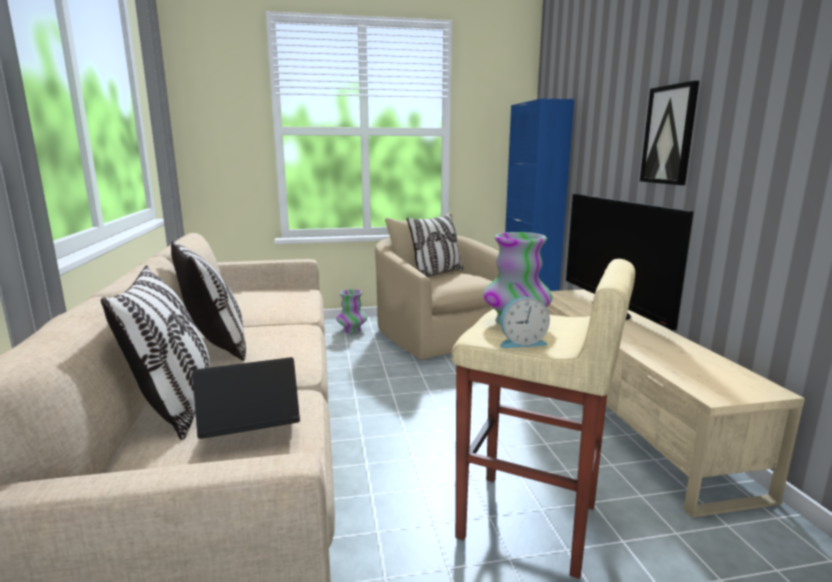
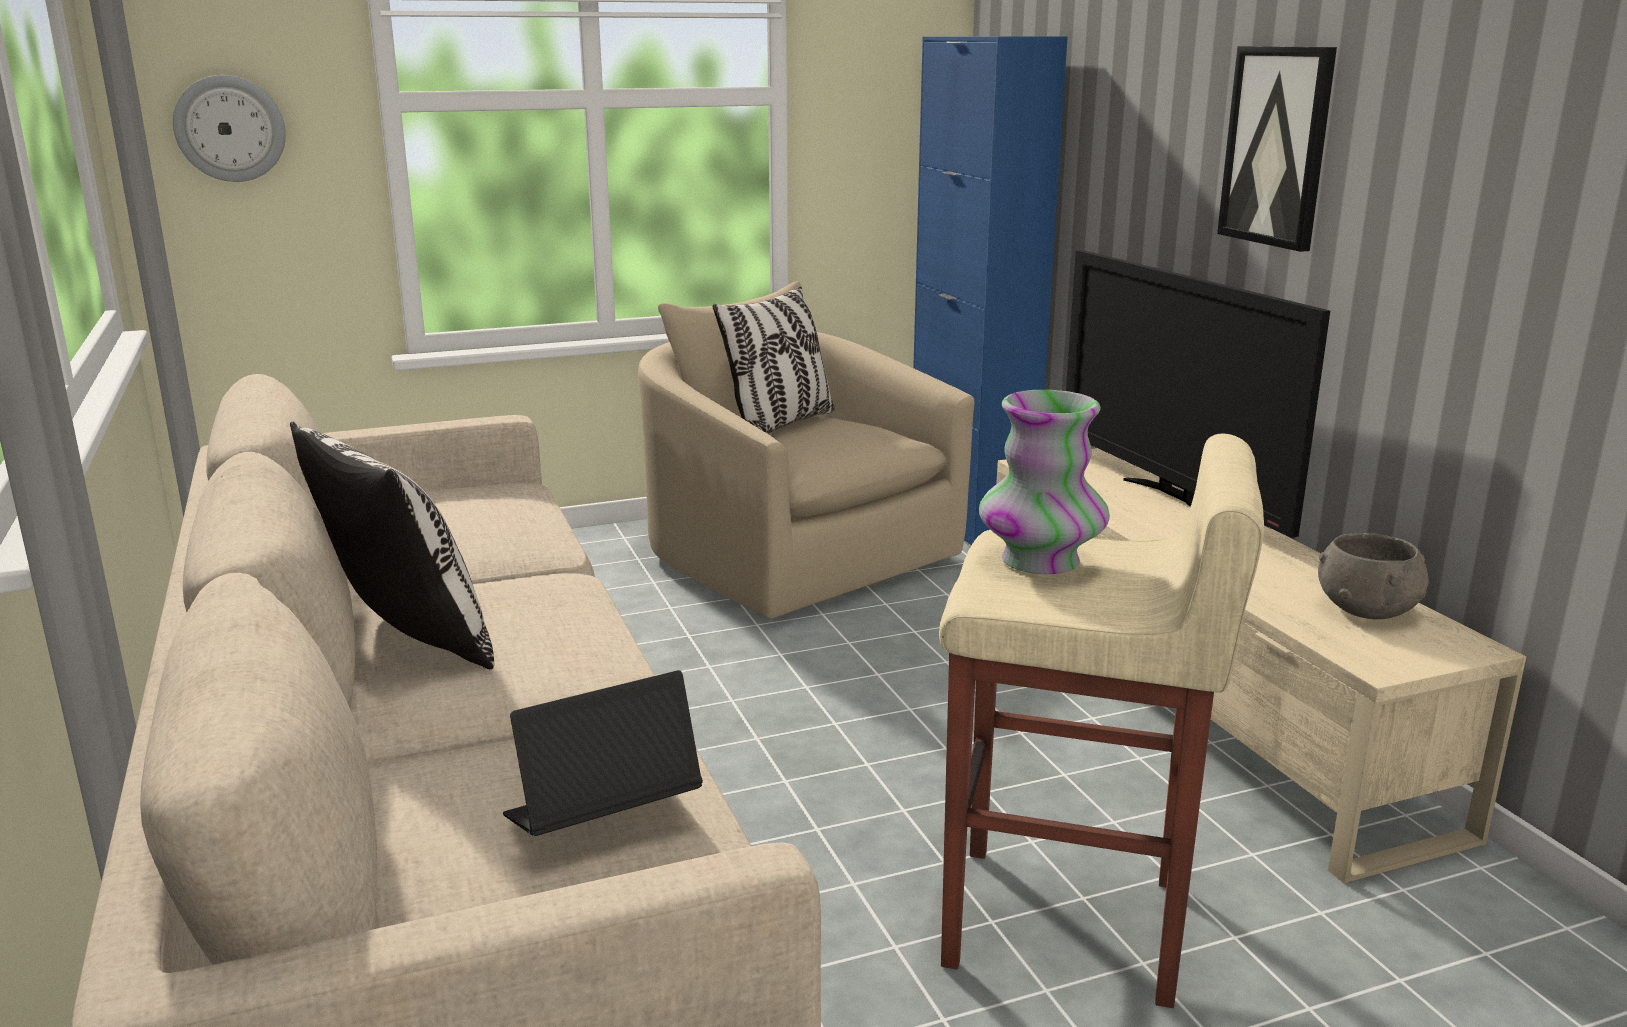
camera: 10 degrees left, 5 degrees up
(176, 406) = (416, 777): pillow -> none
(212, 140) = (230, 128): none -> wall clock
(352, 330) = (590, 558): vase -> none
(521, 342) = (1068, 605): alarm clock -> none
(711, 367) = (1367, 609): none -> grey bowl

